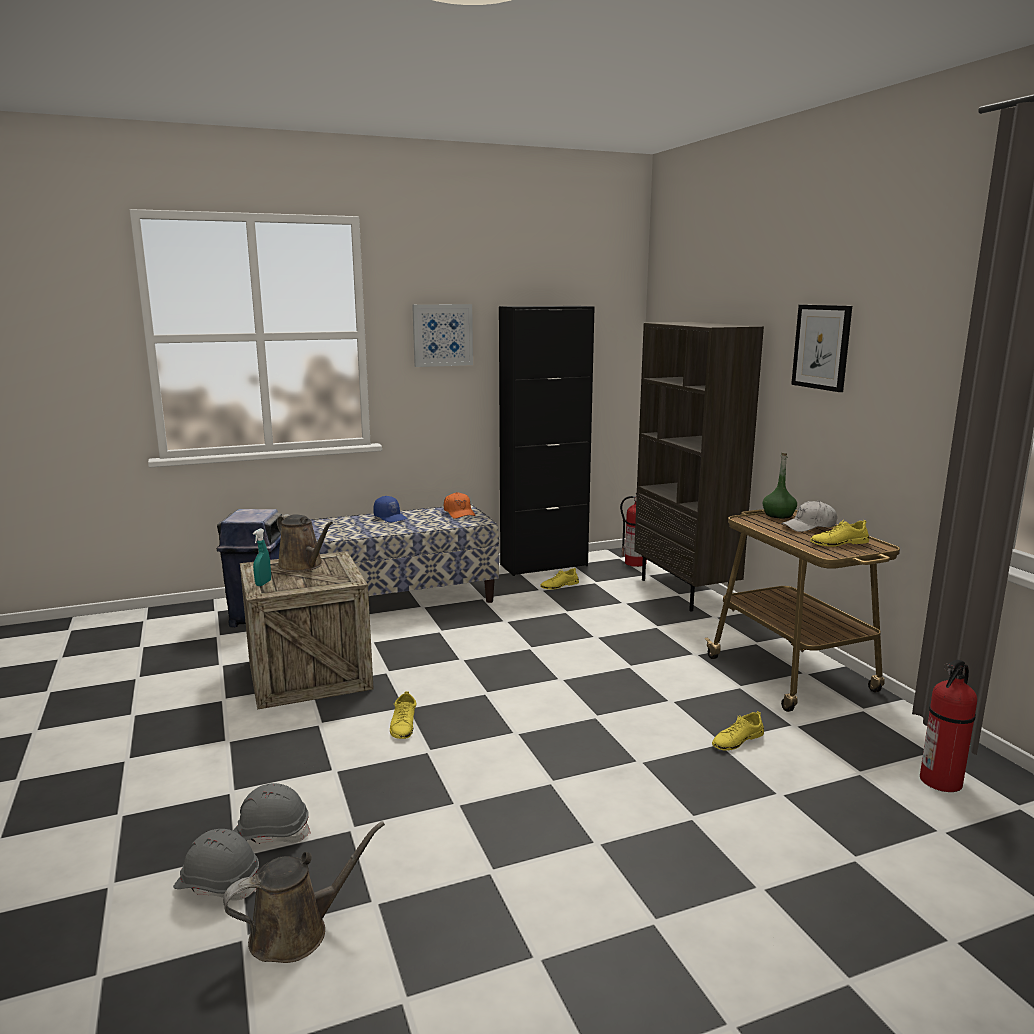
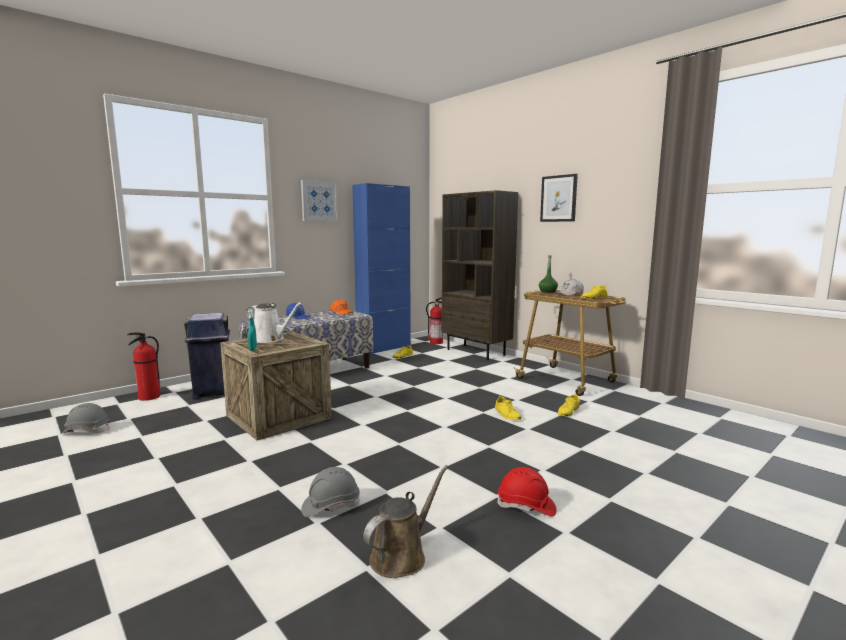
camera: 20 degrees left, 5 degrees down
(218, 883) = (318, 542): grey hard hat -> grey hard hat (86, 431)
(303, 565) = (270, 339): brown watering can -> white watering can
(403, 725) = (369, 433): yellow shoe -> yellow shoe (507, 414)
(517, 900) = (526, 506): none -> red hard hat
(544, 565) = (384, 348): black cabinet -> blue cabinet
(941, 782) = (678, 413): fire extinguisher -> fire extinguisher (149, 397)

